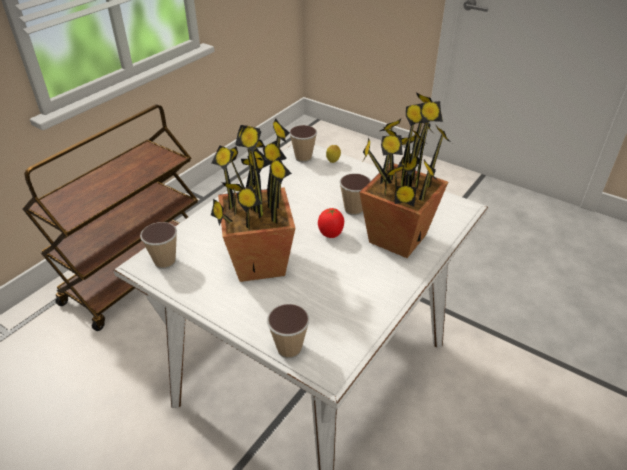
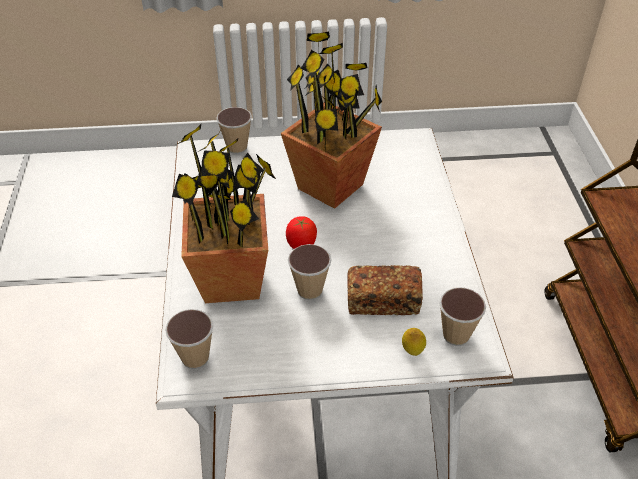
camera: 140 degrees right, 5 degrees up
(165, 262) = (403, 148): cup -> cup (195, 358)
(319, 185) = (382, 301): none -> bread

